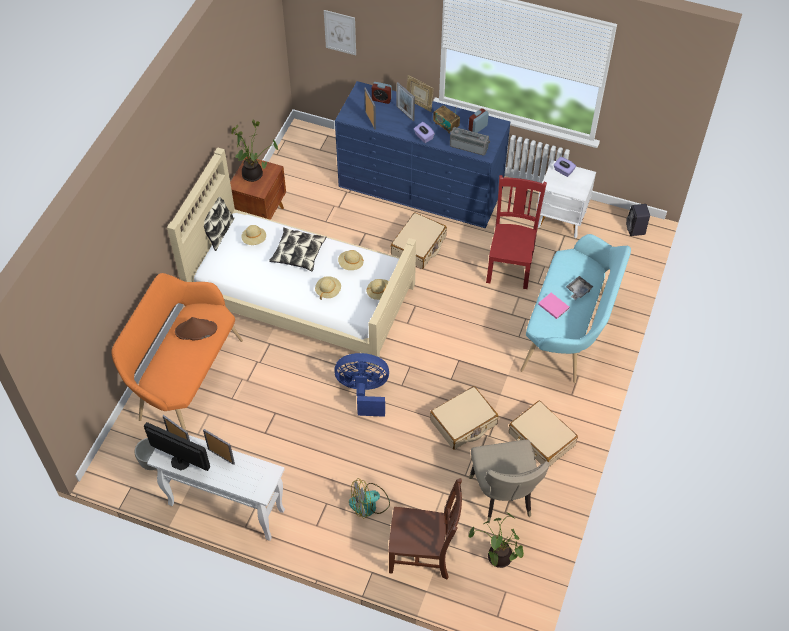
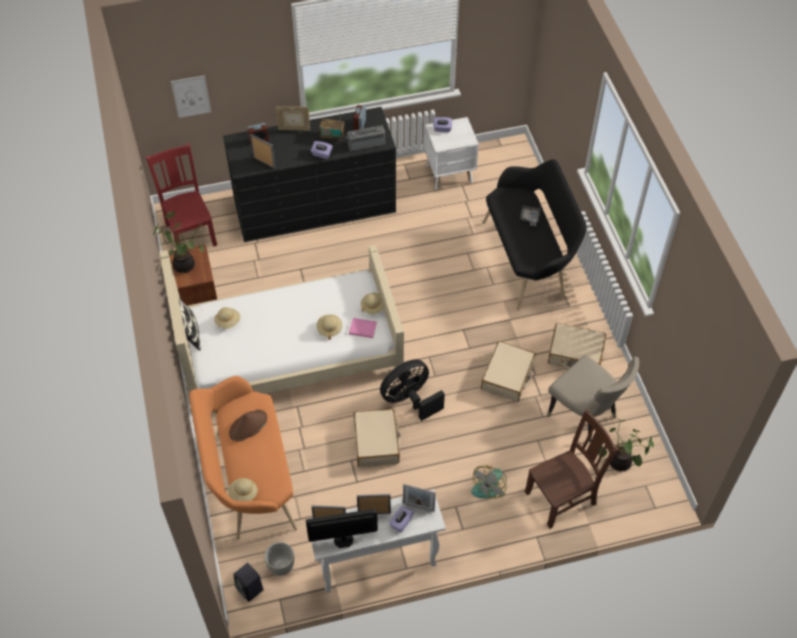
camera: 35 degrees left, 0 degrees up
(235, 477) = (401, 522): none -> purple tissue box
(298, 253) = (276, 312): pillow -> none
(351, 264) = (329, 296): beige hat -> beige hat (243, 494)
(364, 392) = (410, 399): blue fan -> black fan
(405, 113) = (289, 142): picture frame -> picture frame (418, 507)
(418, 246) = (354, 256): beige suitcase -> beige suitcase (376, 442)
(420, 187) = (315, 206): blue dresser -> black dresser
(510, 265) = (440, 231): red chair -> red chair (190, 233)
(553, 306) = (521, 240): pink book -> pink book (362, 328)
(569, 332) = (528, 259): turquoise bench -> black bench
(636, 229) = (511, 152): black speaker -> black speaker (250, 589)

